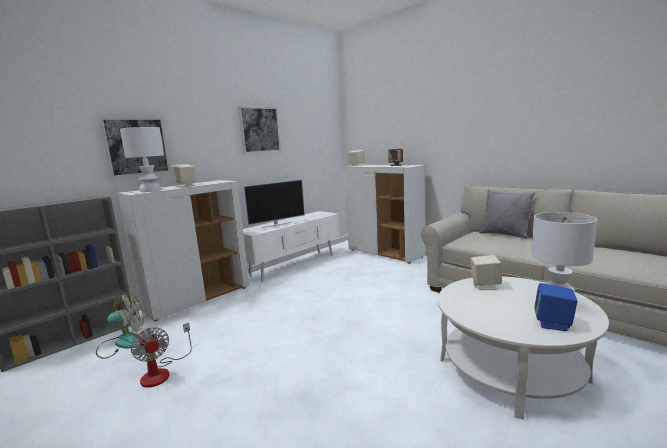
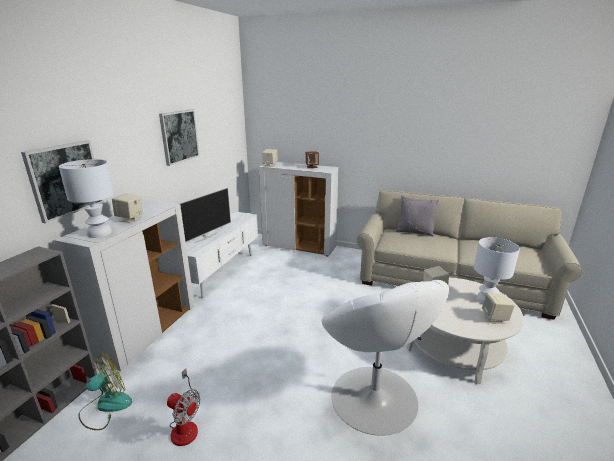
camera: 25 degrees left, 10 degrees up
(359, 398) = (374, 399): none -> white armchair
(553, 324) = (495, 318): blue speaker -> beige speaker

